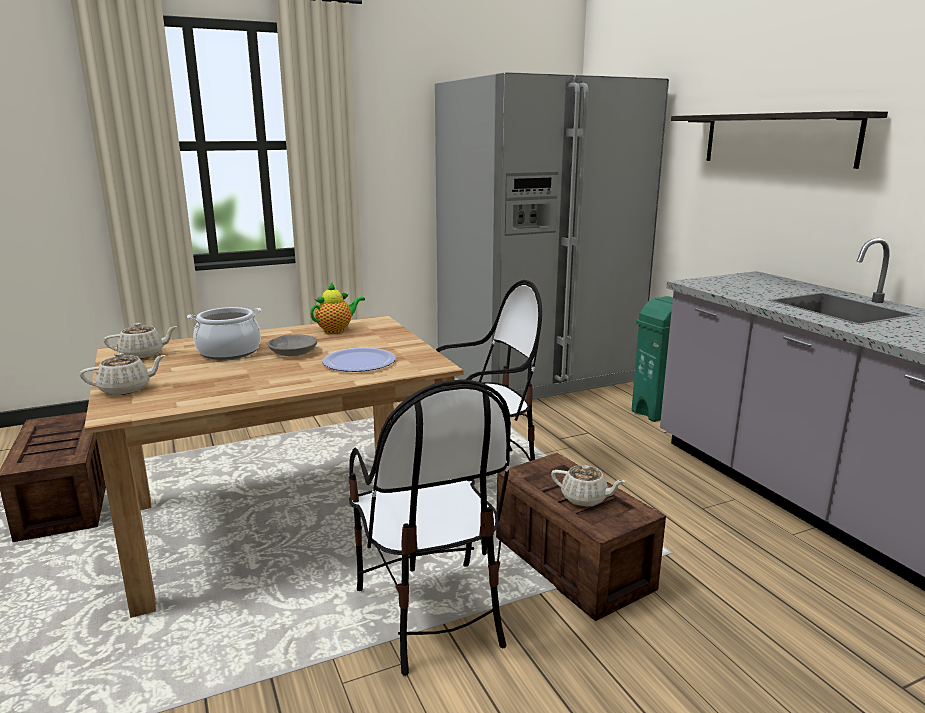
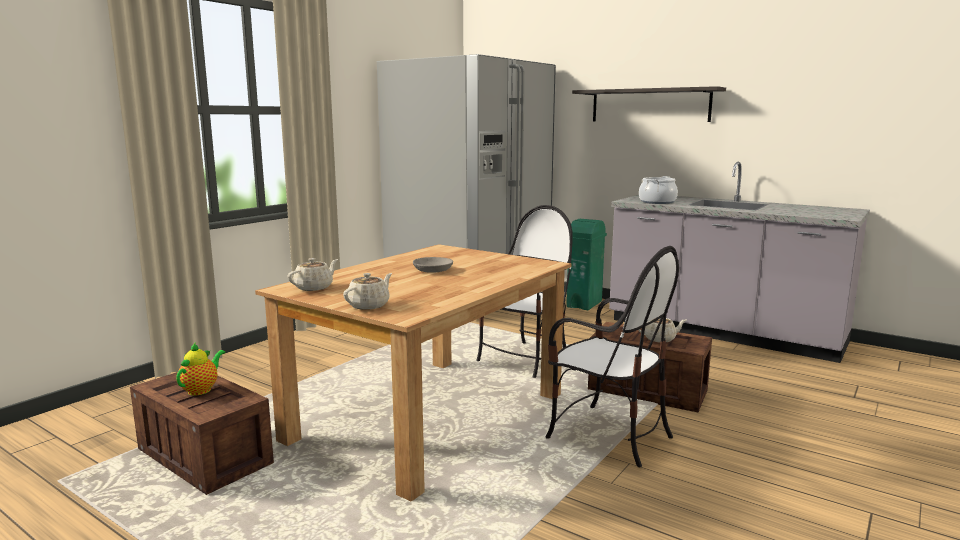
camera: 30 degrees left, 5 degrees down
(229, 352) = (382, 276): cooking pot -> cooking pot (657, 202)
(336, 330) = (426, 255): teapot -> teapot (201, 389)
(359, 362) = (495, 268): plate -> none

